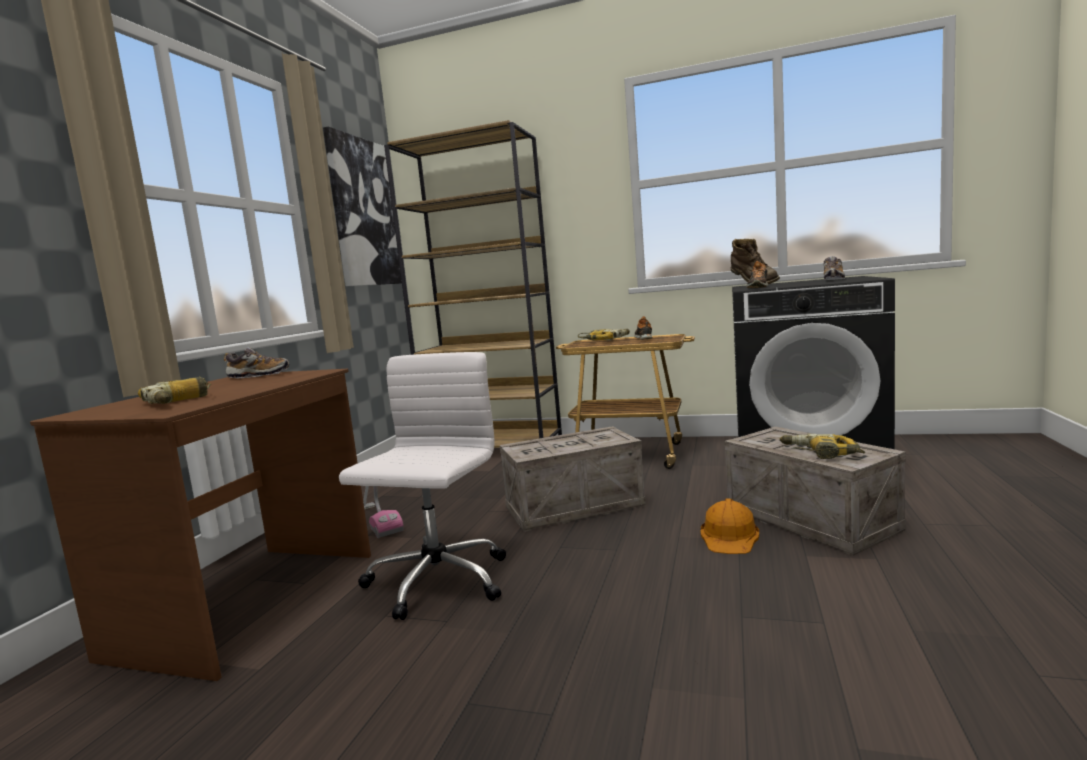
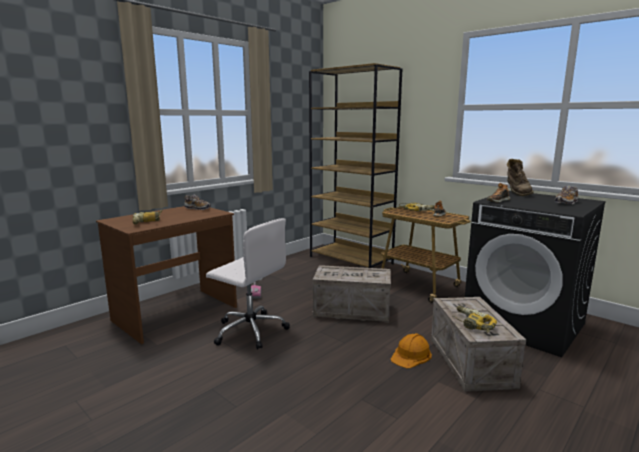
camera: 25 degrees right, 5 degrees up
(363, 212) = (295, 109): picture -> none
(436, 583) = (249, 330): white office chair -> white office chair turned 75 degrees clockwise

